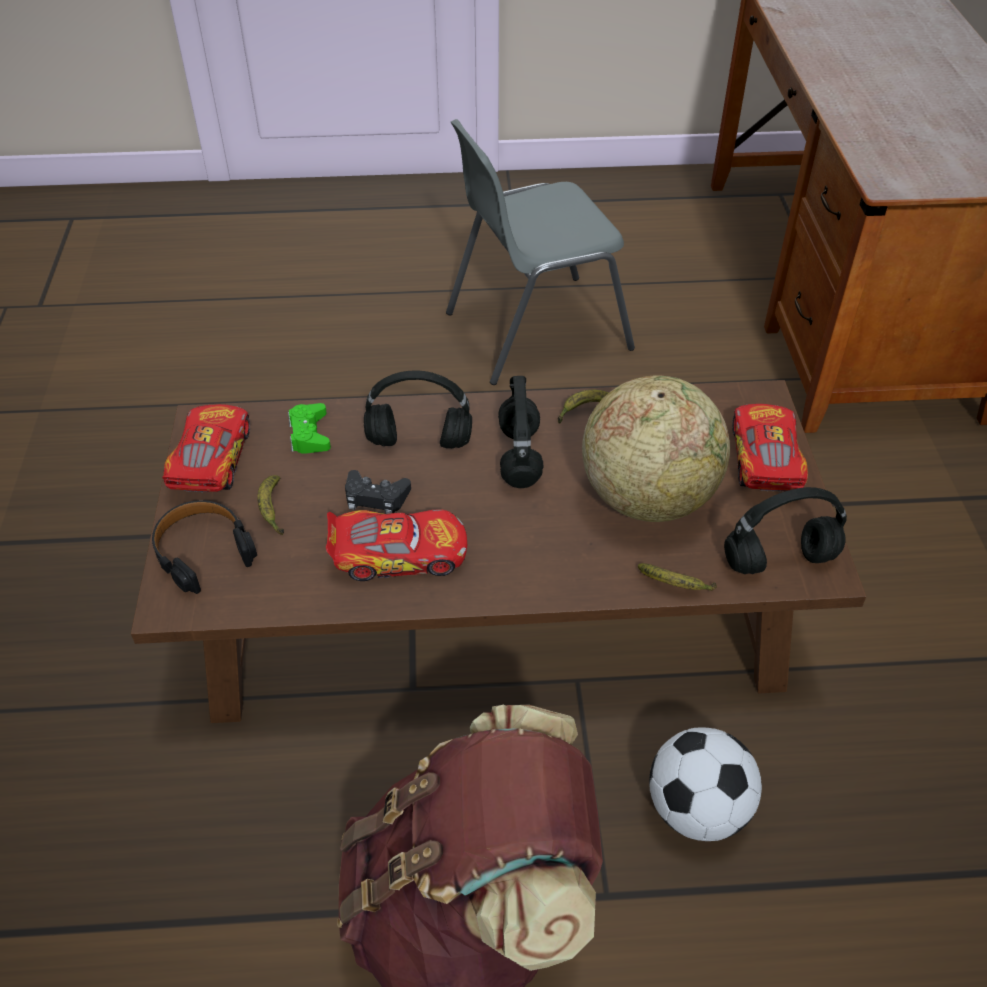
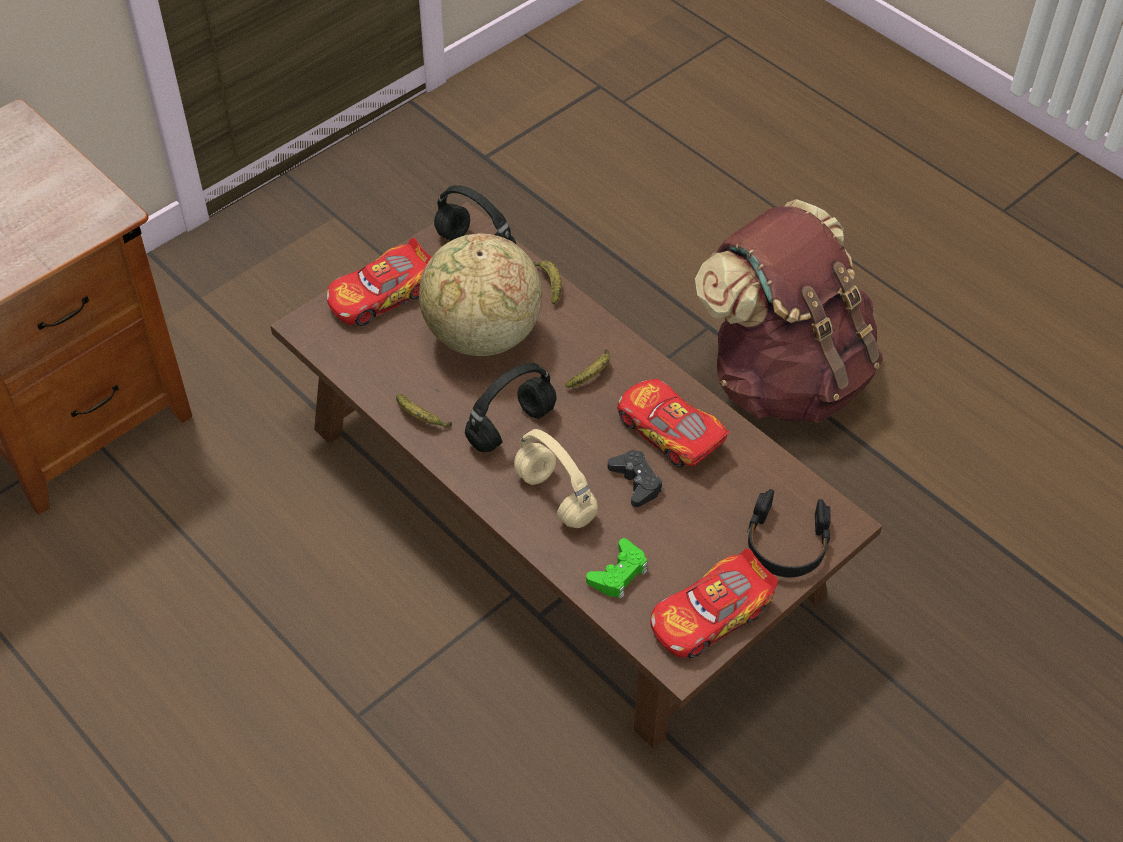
camera: 130 degrees left, 5 degrees up
(272, 509) = (710, 534): banana -> banana (592, 374)
(417, 442) = (557, 498): black headphones -> beige headphones
(534, 330) = (187, 704): grey chair -> none
(697, 810) = (615, 316): football -> none

